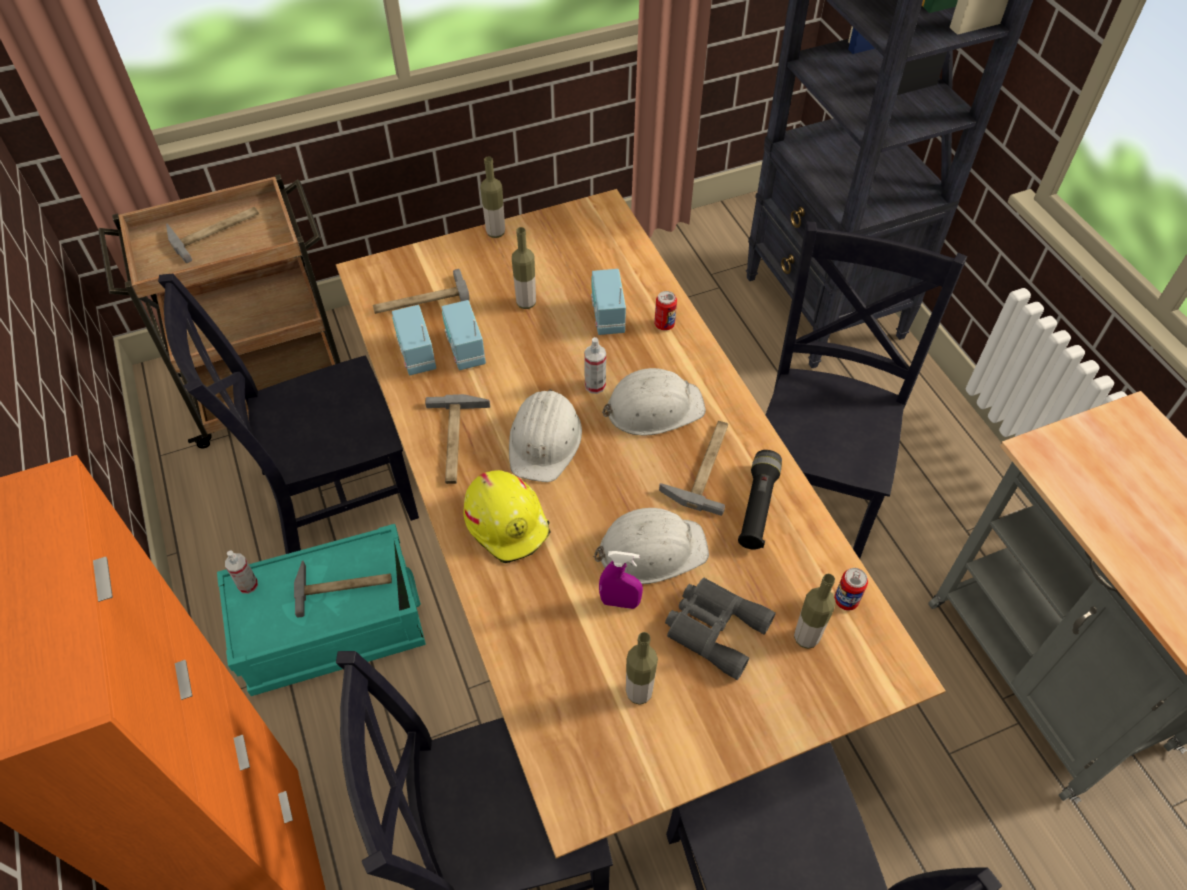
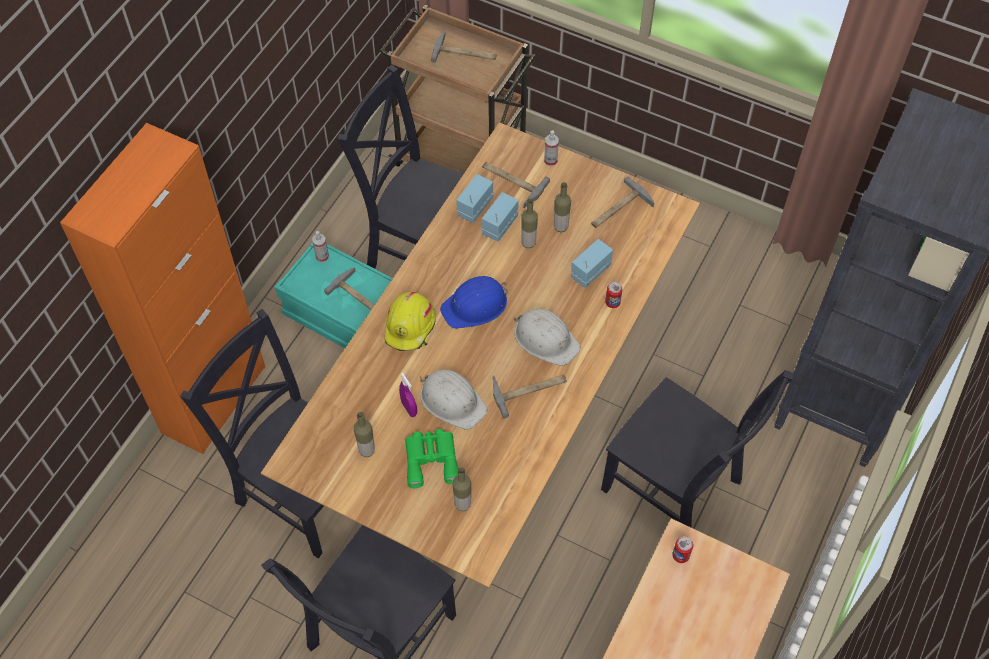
camera: 50 degrees right, 5 degrees up
(456, 441) = (437, 268): hammer -> hammer (618, 209)
(495, 233) = (598, 173): bottle -> bottle (528, 243)
(545, 440) = (475, 305): white hard hat -> blue hard hat
(595, 385) = (534, 301): spray bottle -> spray bottle (550, 160)
(713, 627) = (431, 459): grey binoculars -> green binoculars
(757, 507) = (525, 431): black flashlight -> none
(814, 485) = (676, 489): black chair -> black chair turned 60 degrees clockwise
(846, 600) = (503, 509): can -> can (680, 555)

